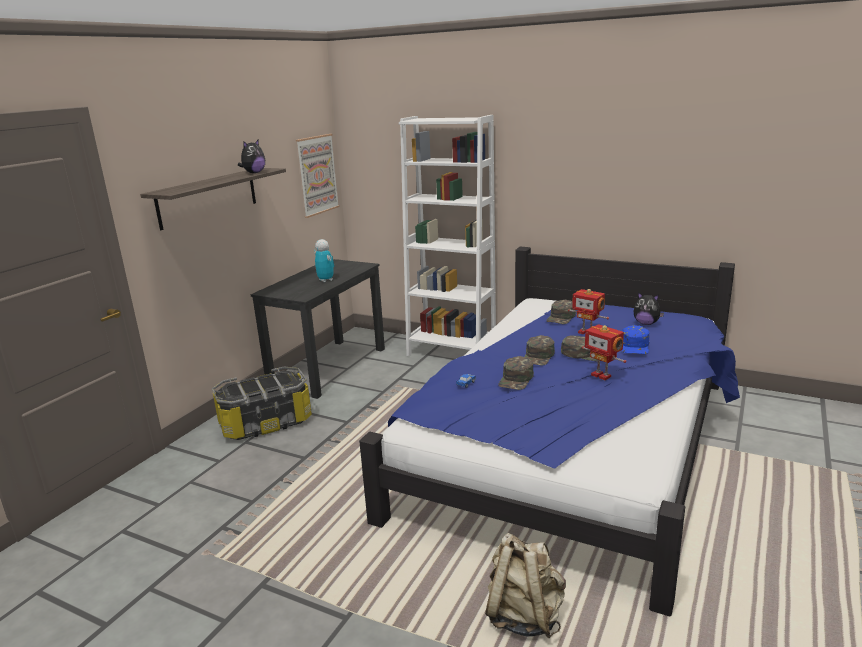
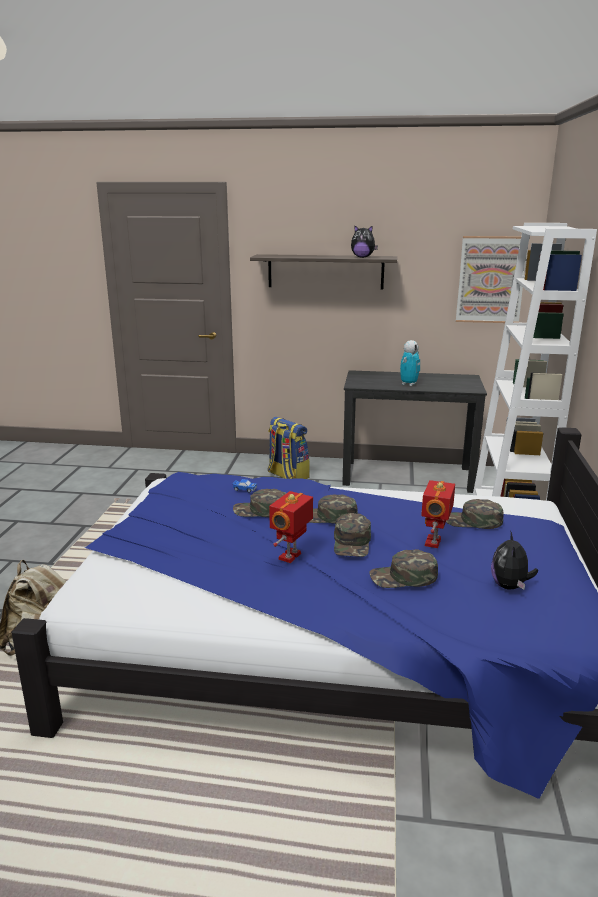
camera: 70 degrees right, 0 degrees up
(265, 423) = (287, 475): storage box -> backpack
(635, 346) = (403, 577): blue cap -> green cap

